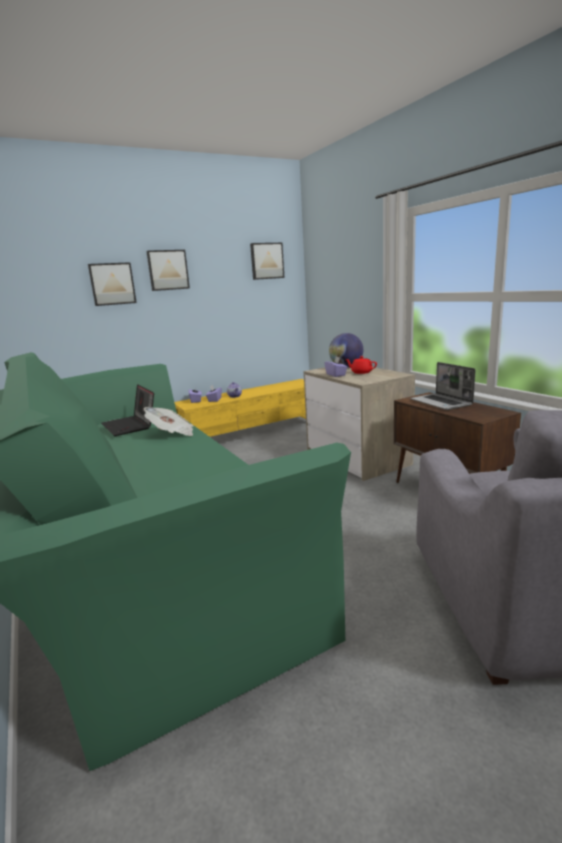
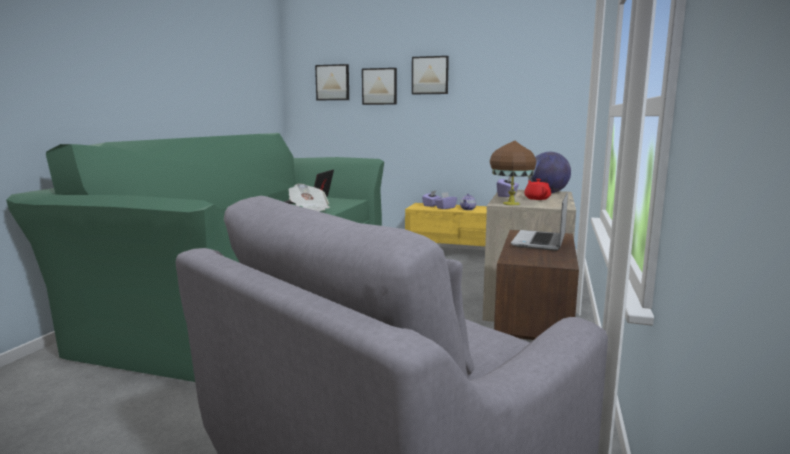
camera: 45 degrees right, 5 degrees down
(266, 261) = (543, 67): picture -> picture (333, 82)
(367, 380) = (510, 204): none -> brown table lamp

